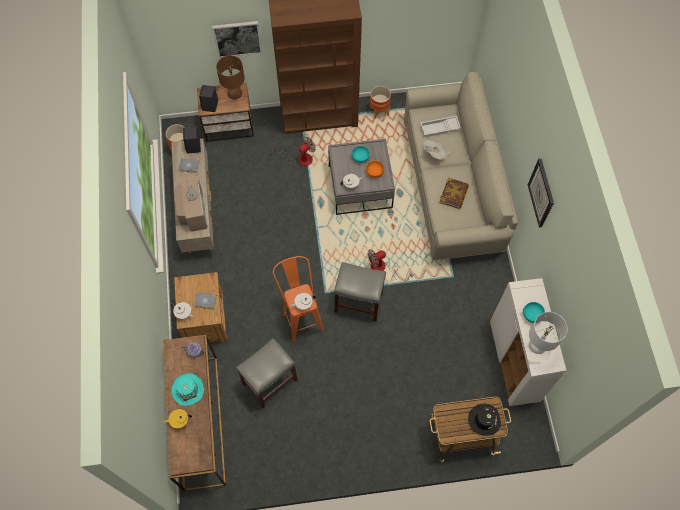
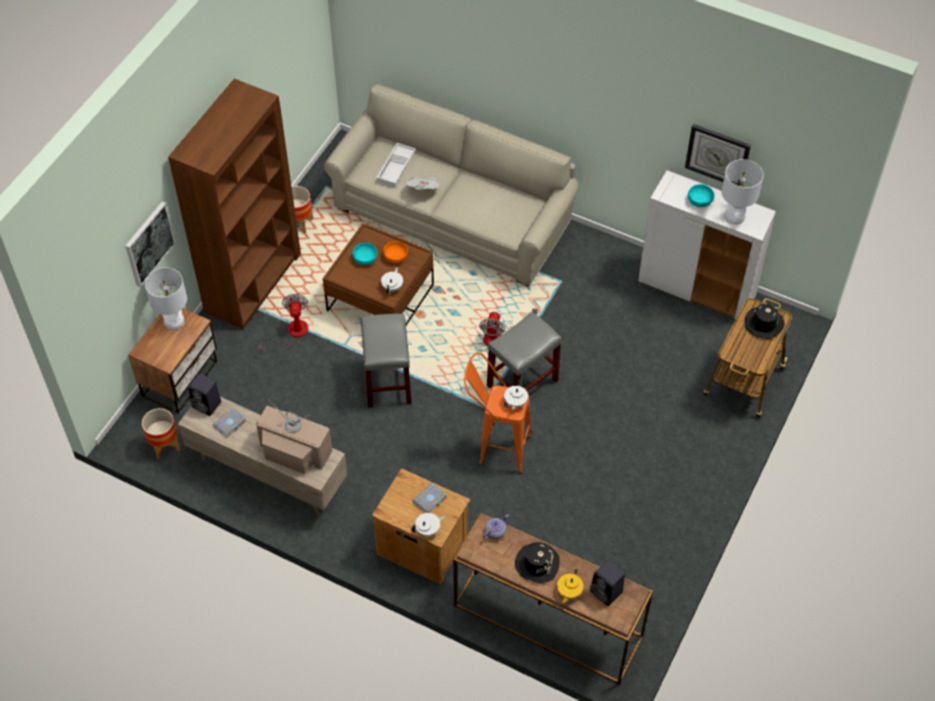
camera: 55 degrees left, 10 degrees down
(188, 389) = (537, 564): turquoise hat -> black hat
(210, 106) = (168, 355): black speaker -> black speaker (607, 592)
(234, 93) = (174, 321): brown table lamp -> white table lamp
(269, 382) = (551, 524): grey stool -> grey stool (388, 382)
(360, 187) = (380, 298): grey coffee table -> brown coffee table
(454, 194) = (487, 204): book -> none
(541, 193) = (598, 95): wall clock -> wall clock (717, 155)

